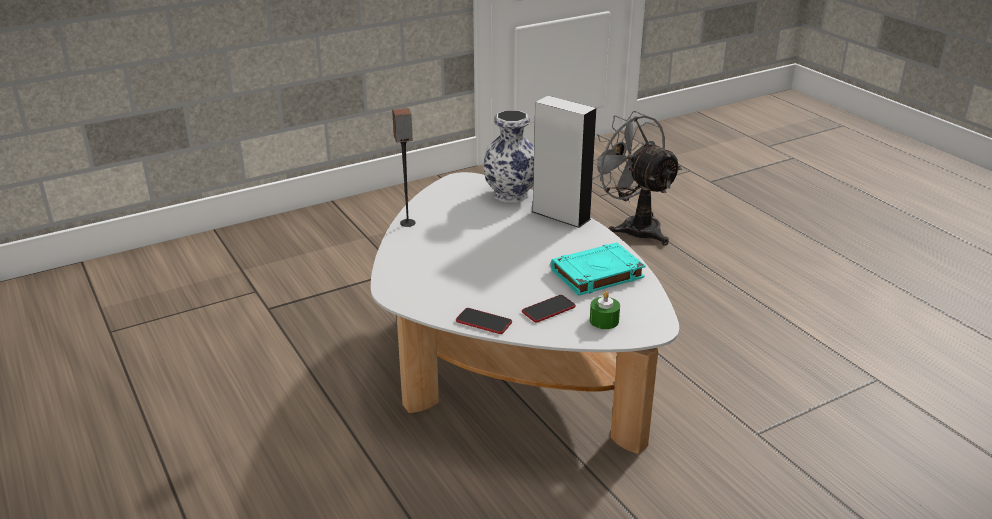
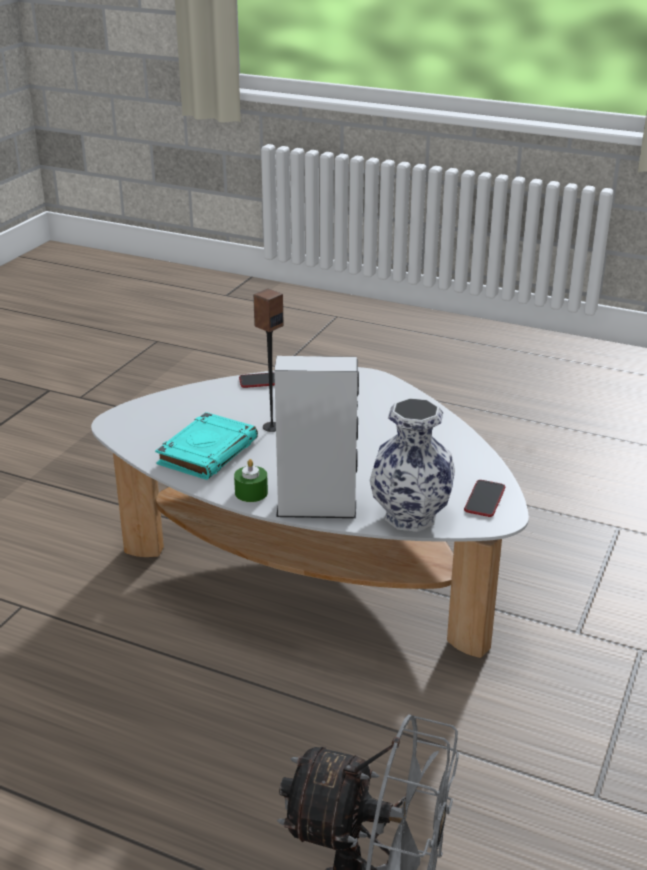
camera: 145 degrees right, 0 degrees up
(407, 223) = (460, 437): speaker -> speaker (271, 427)
(548, 309) = (221, 406): phone -> phone (484, 499)
(604, 321) = (164, 414): green candle -> green candle (251, 492)

